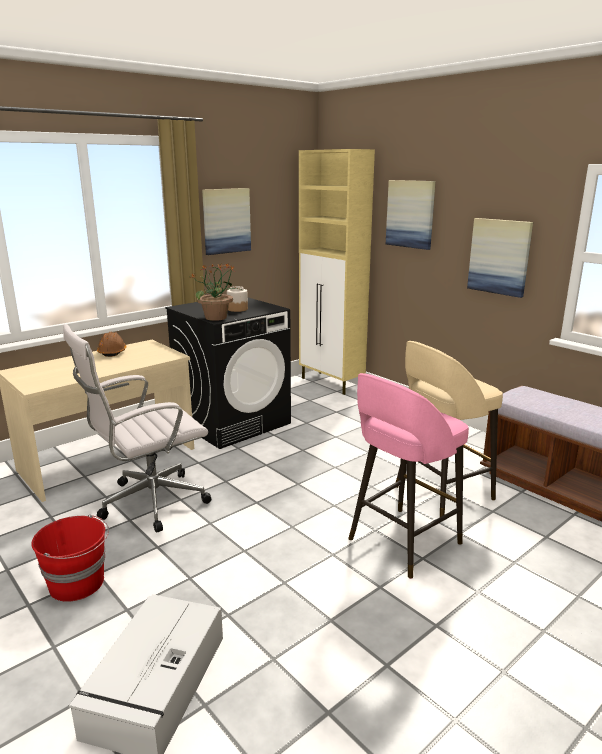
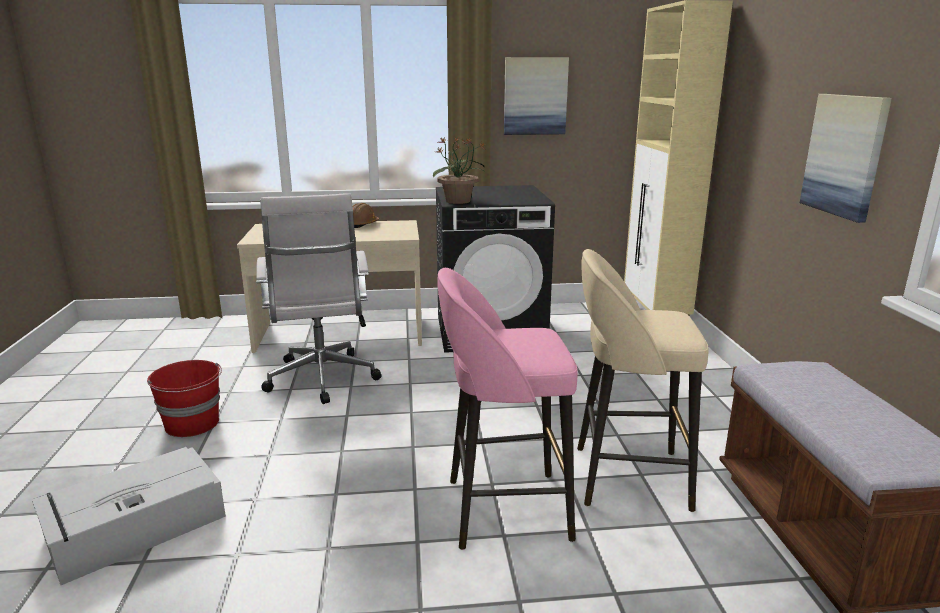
camera: 35 degrees right, 0 degrees up
(148, 503) = (322, 380): white office chair -> white office chair turned 105 degrees counterclockwise
(237, 309) = (498, 197): jar -> none
(410, 214) = (758, 91): picture -> none

